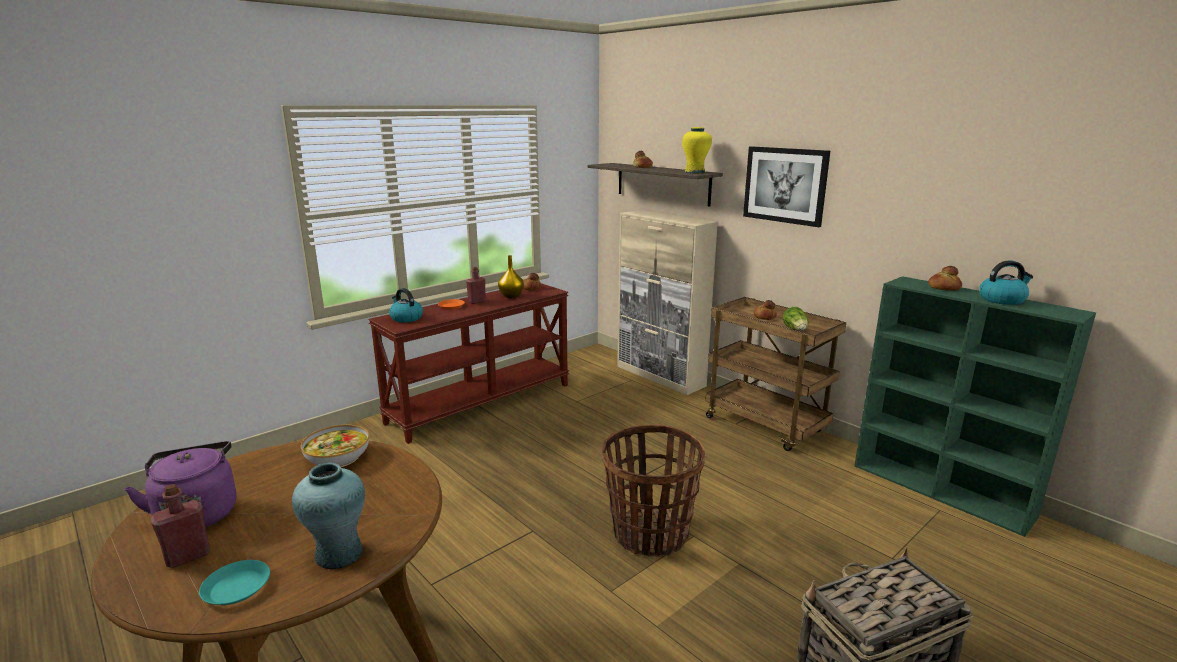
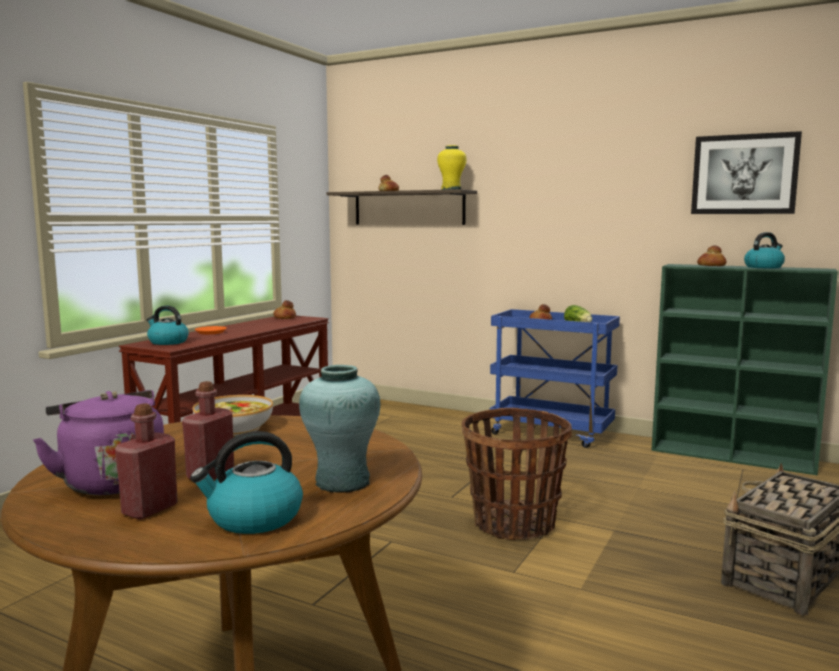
camera: 20 degrees left, 10 degrees down
(237, 587) = (253, 518): turquoise plate -> kettle
(477, 302) = (236, 328): red bottle -> red bottle (210, 475)
(511, 296) = (270, 323): yellow vase -> none
(660, 376) = (421, 410): beige cabinet -> none
(766, 425) = (552, 433): brown cart -> blue cart
(785, 185) = (544, 195): picture -> picture (744, 174)

